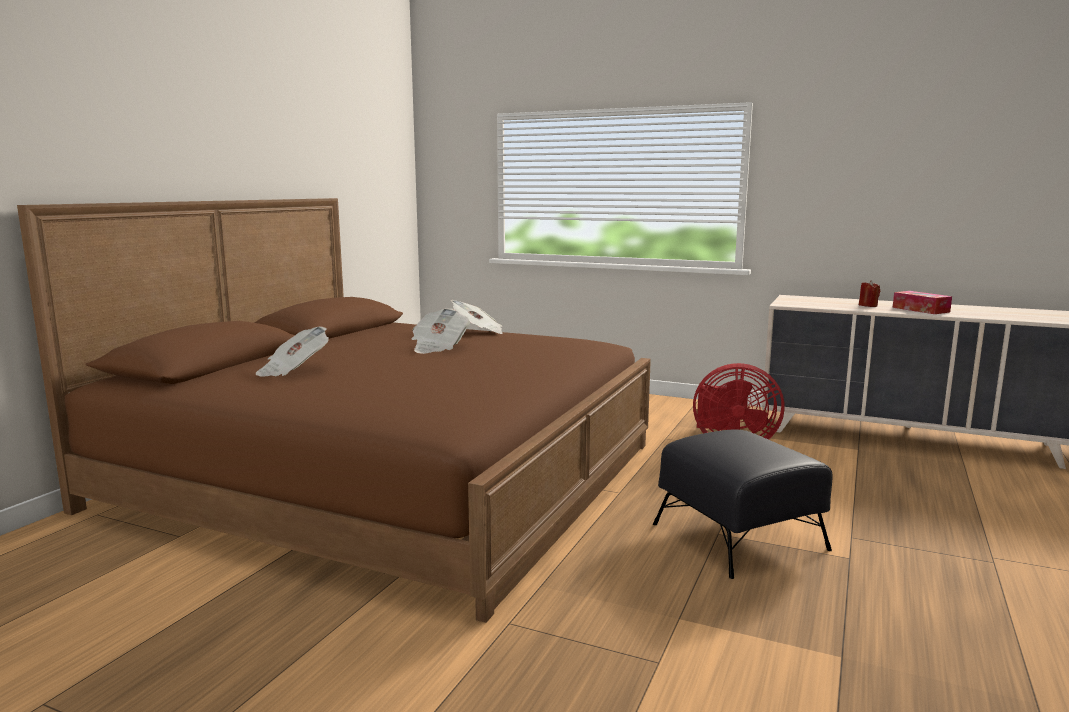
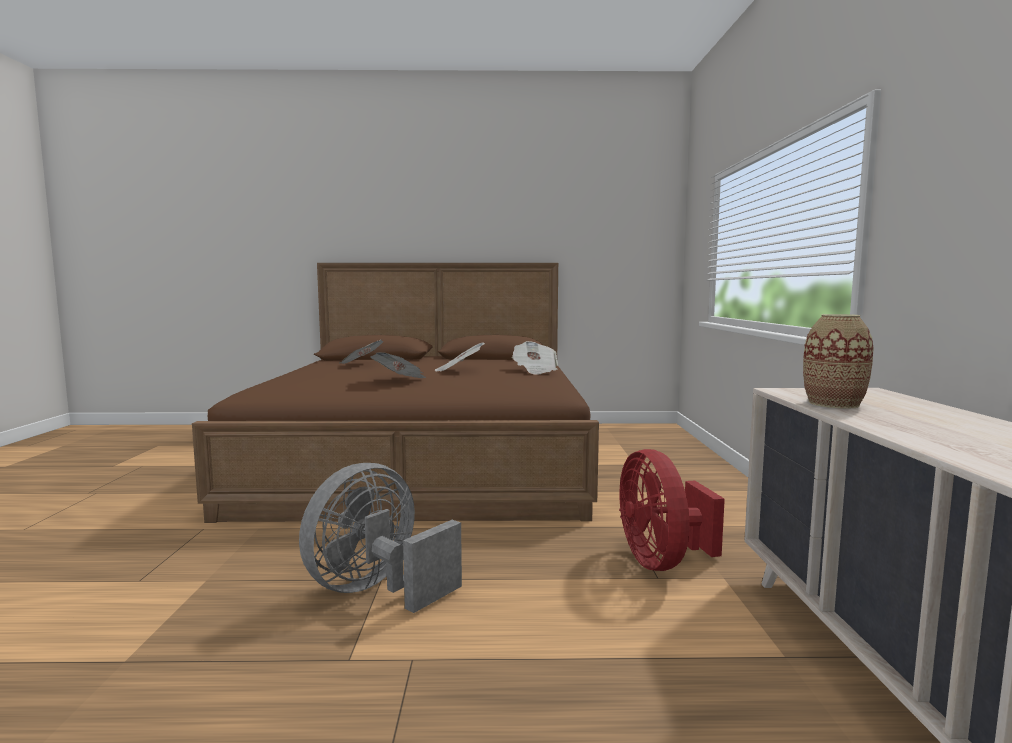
camera: 65 degrees right, 5 degrees down
(479, 368) = (400, 381): none -> newspaper
(739, 537) = (377, 590): black ottoman -> grey fan
(833, 306) = (833, 404): none -> vase
(868, 305) = (899, 415): red candle -> none
(920, 310) = (953, 437): tissue box -> none

